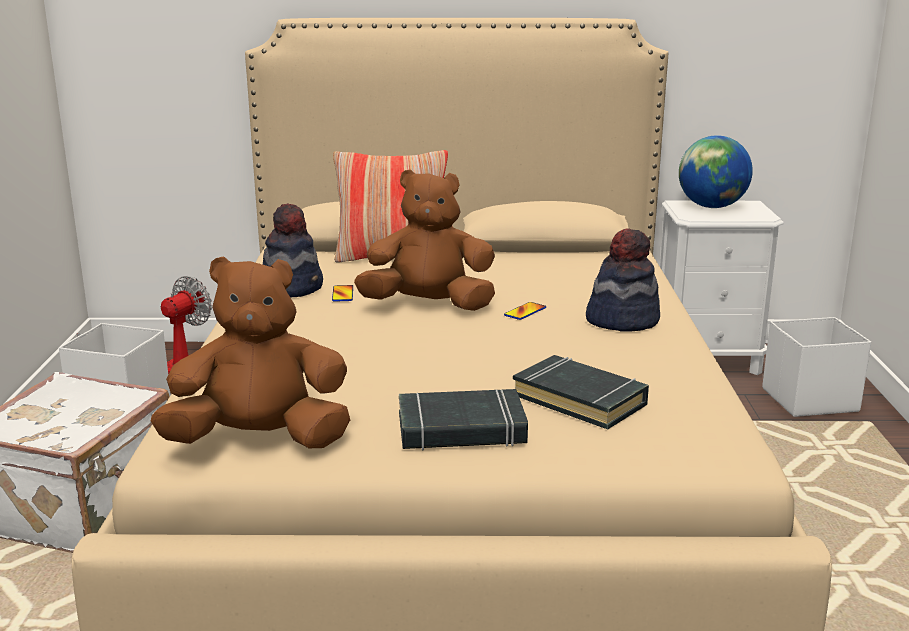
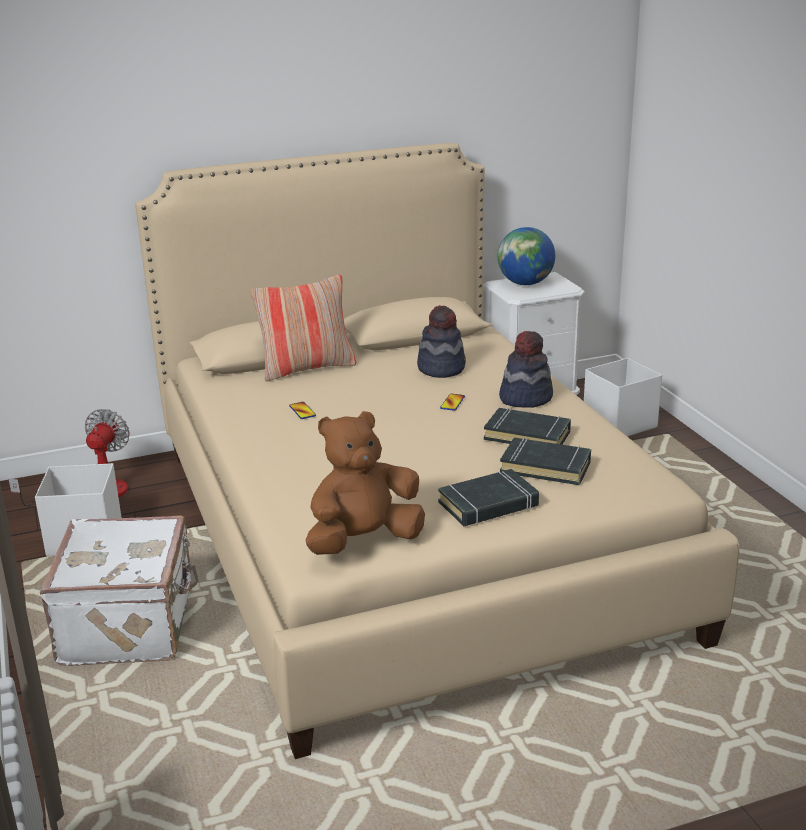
camera: 20 degrees left, 5 degrees up
(293, 288) = (256, 412): hat -> hat (441, 368)
(429, 306) = (378, 410): brown plush toy -> none
(588, 360) = (527, 435): none -> black book

